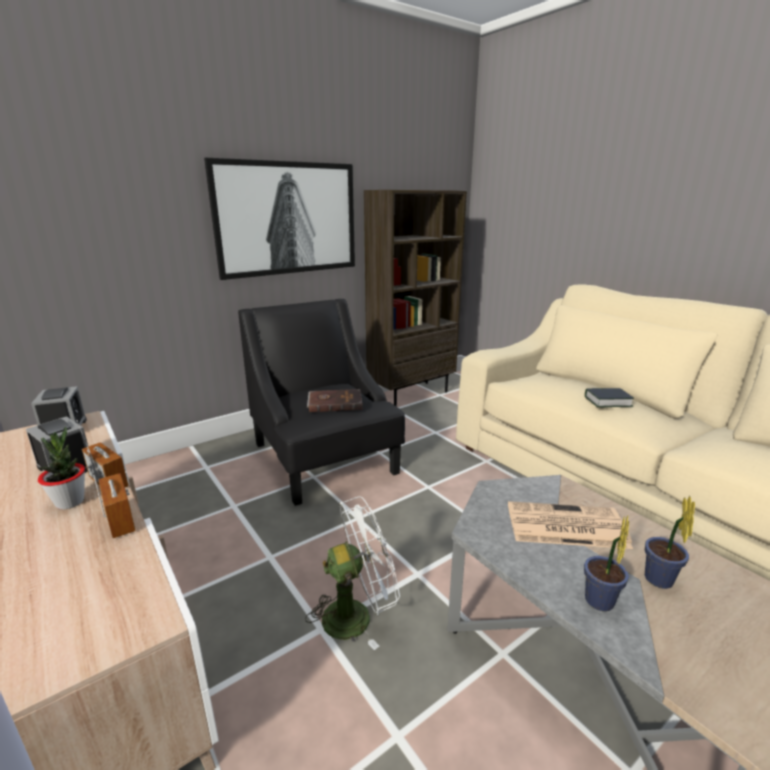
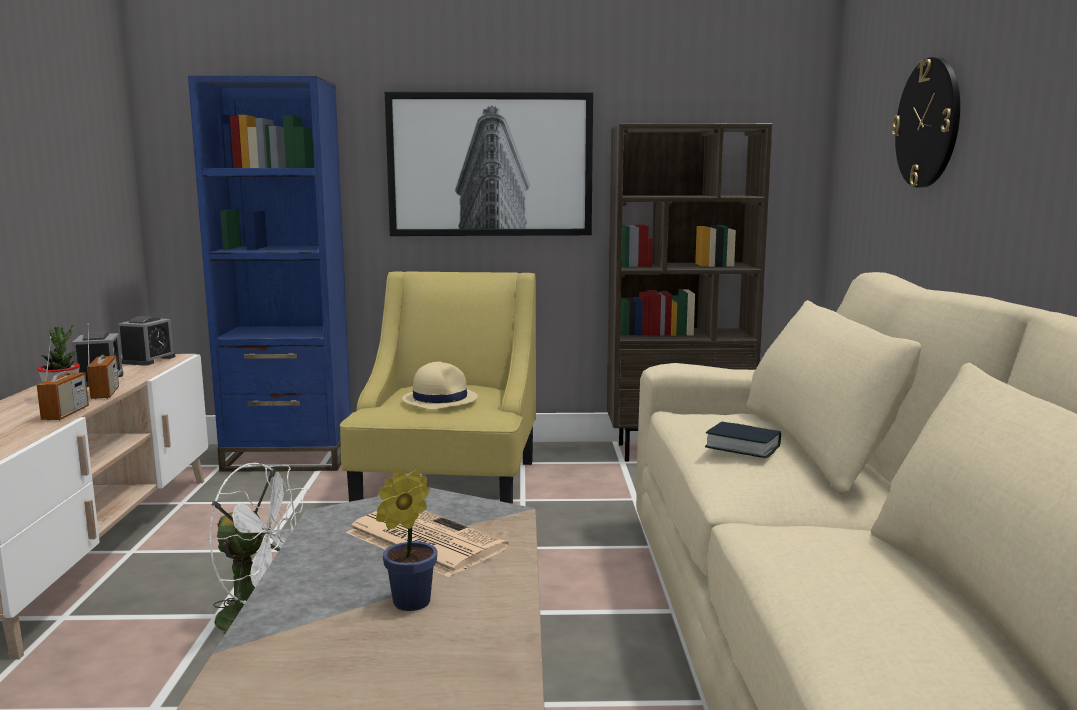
camera: 35 degrees right, 10 degrees down
(170, 470) = (289, 458): none -> blue bookcase
(324, 458) = (449, 488): black armchair -> yellow armchair
(335, 402) = (440, 399): brown book -> beige hat
(579, 196) = (928, 123): none -> wall clock
(599, 604) = (308, 591): potted plant -> none

